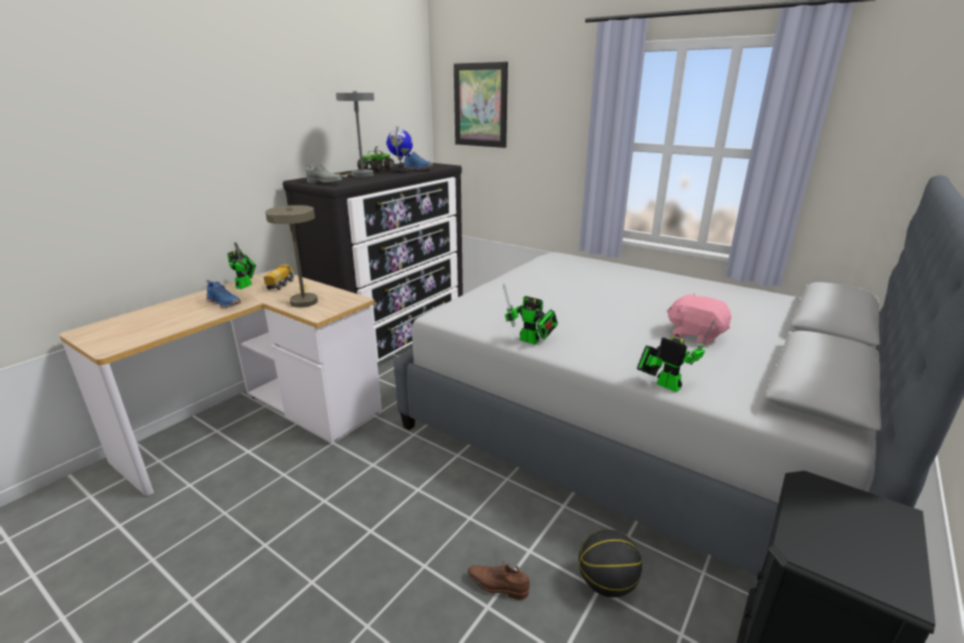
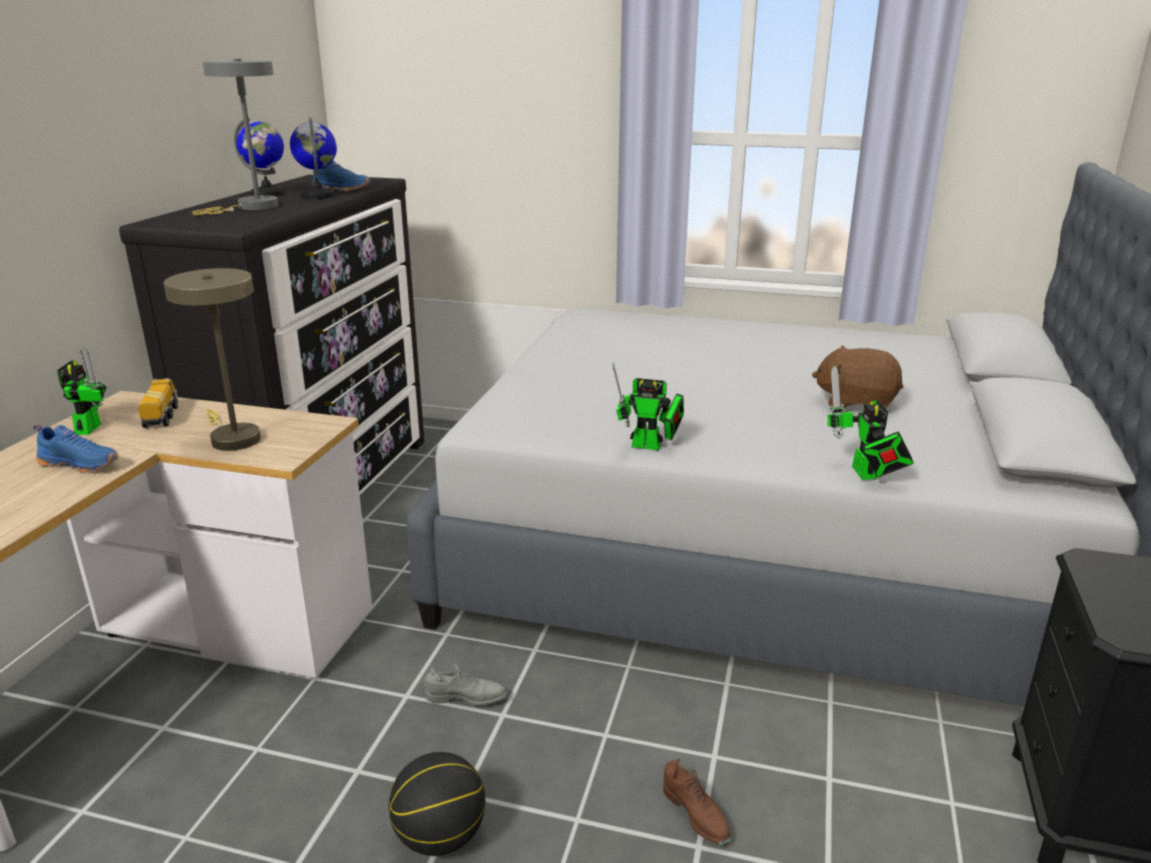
camera: 20 degrees left, 0 degrees up
(324, 183) = (210, 225): grey shoe -> grey shoe (466, 698)
(377, 169) = (267, 194): toy truck -> globe
(480, 105) = (420, 76): picture -> none
(497, 586) = (696, 815): brown shoe -> brown shoe turned 120 degrees counterclockwise
(606, 583) = (834, 769): basketball -> basketball (439, 836)
(665, 384) = (865, 475): toy robot -> toy robot turned 120 degrees counterclockwise
(695, 335) = (856, 404): pink plush toy -> brown plush toy

